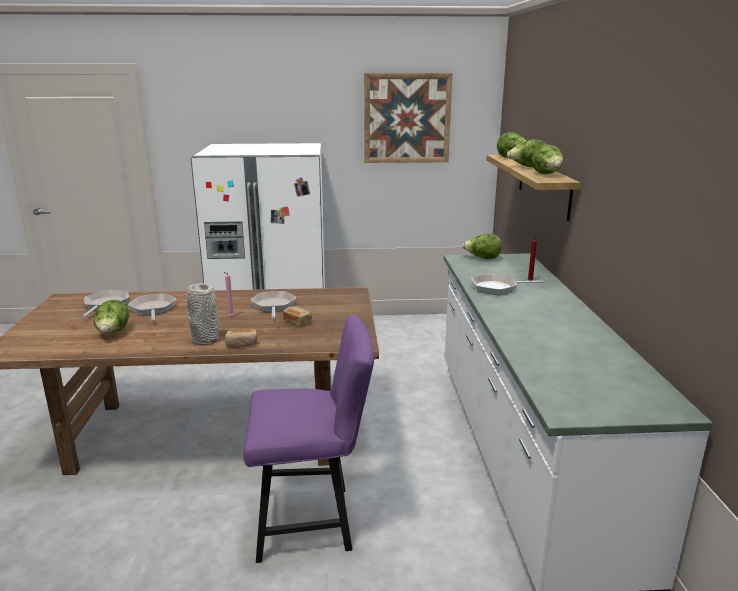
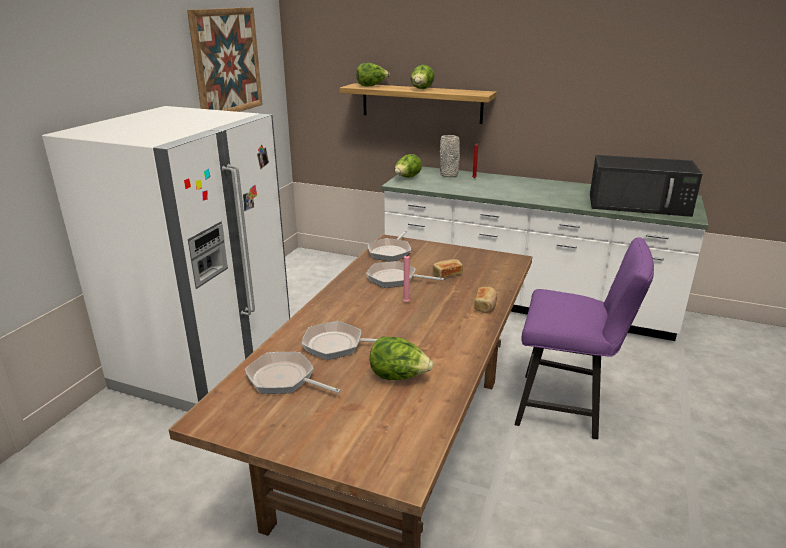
camera: 65 degrees left, 5 degrees up
(205, 340) = (463, 322): grey vase -> grey vase (449, 175)
(313, 520) = (567, 408): purple chair -> purple chair turned 90 degrees clockwise
(497, 288) = (481, 188): frying pan -> frying pan (390, 252)
(547, 175) = (461, 91): lettuce -> none
(571, 373) = (640, 204): none -> black microwave

